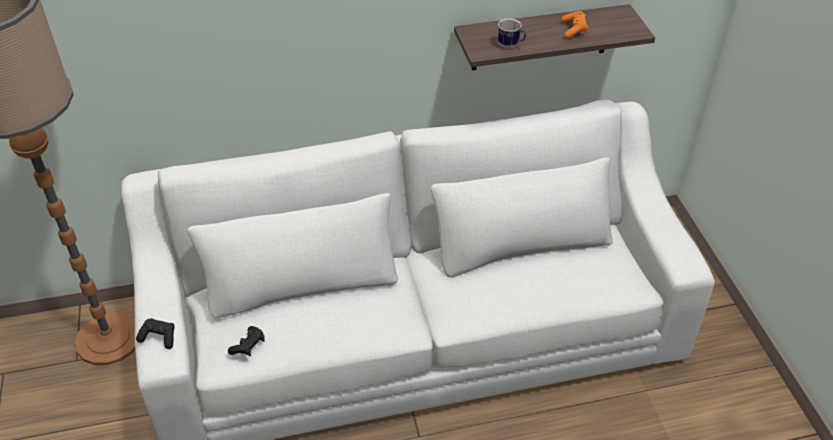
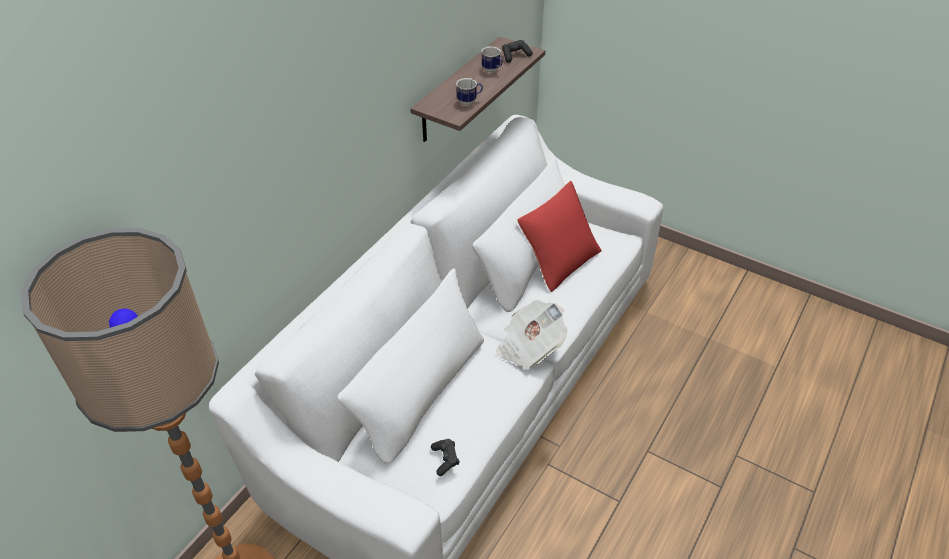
camera: 45 degrees left, 0 degrees up
(159, 337) = (385, 505): black game controller -> black game controller (515, 56)
(422, 314) = (529, 346): none -> newspaper
(542, 263) = (558, 260): none -> red pillow
(573, 30) = (492, 70): orange game controller -> mug

